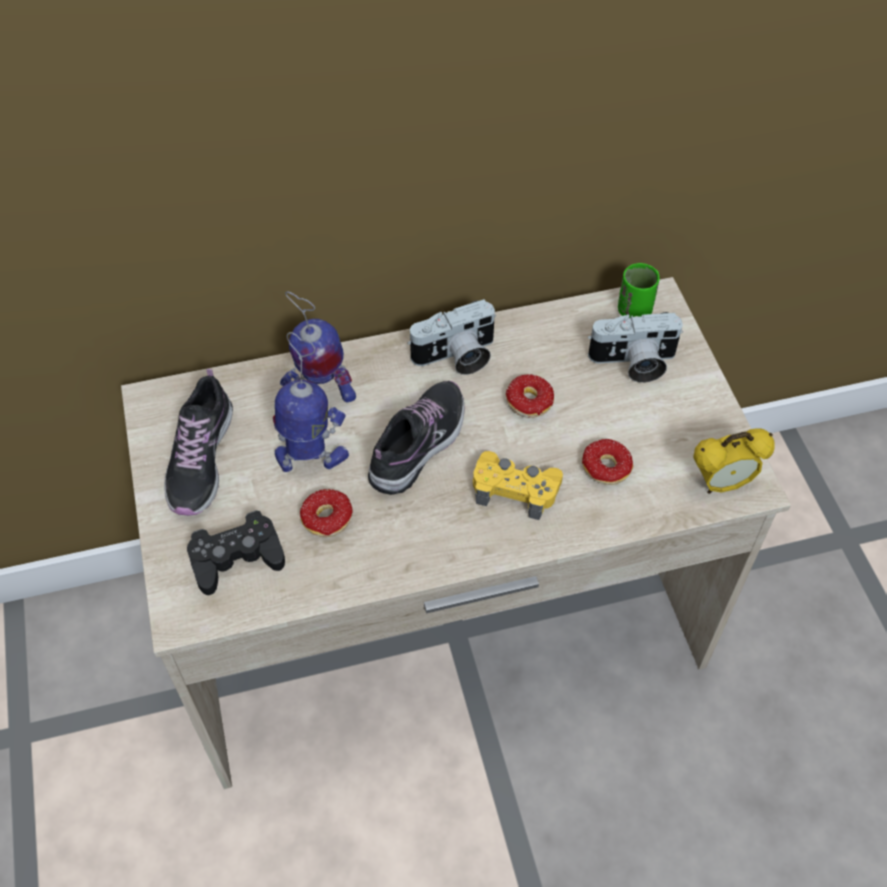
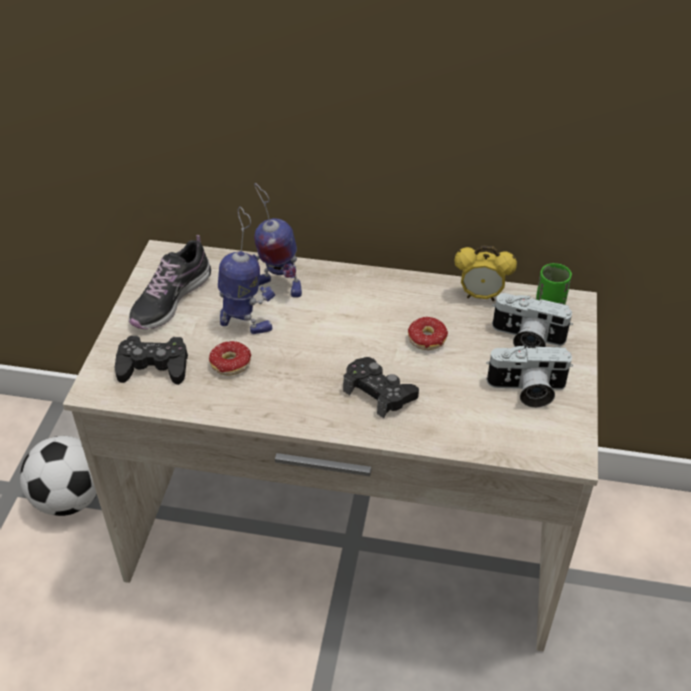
camera: 25 degrees right, 10 degrees down
(100, 717) = (70, 499): none -> football
(419, 444) = (326, 340): shoe -> none
(456, 357) = (390, 293): camera -> camera (526, 390)
(515, 489) = (379, 392): yellow game controller -> black game controller
(600, 473) = (451, 404): donut -> none
(721, 484) = (546, 445): alarm clock -> alarm clock (480, 296)

